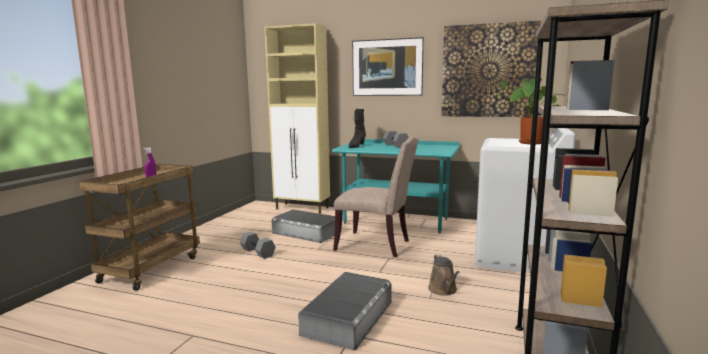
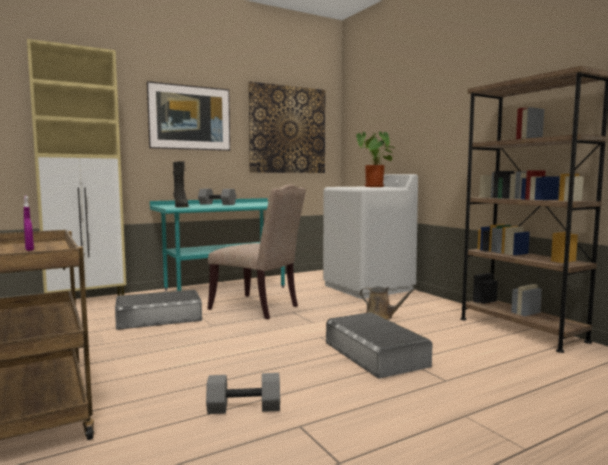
camera: 50 degrees left, 5 degrees down
(257, 252) = (152, 348): grey dumbbell -> grey dumbbell (243, 408)
(376, 245) = (258, 308): beige chair -> beige chair turned 60 degrees clockwise

